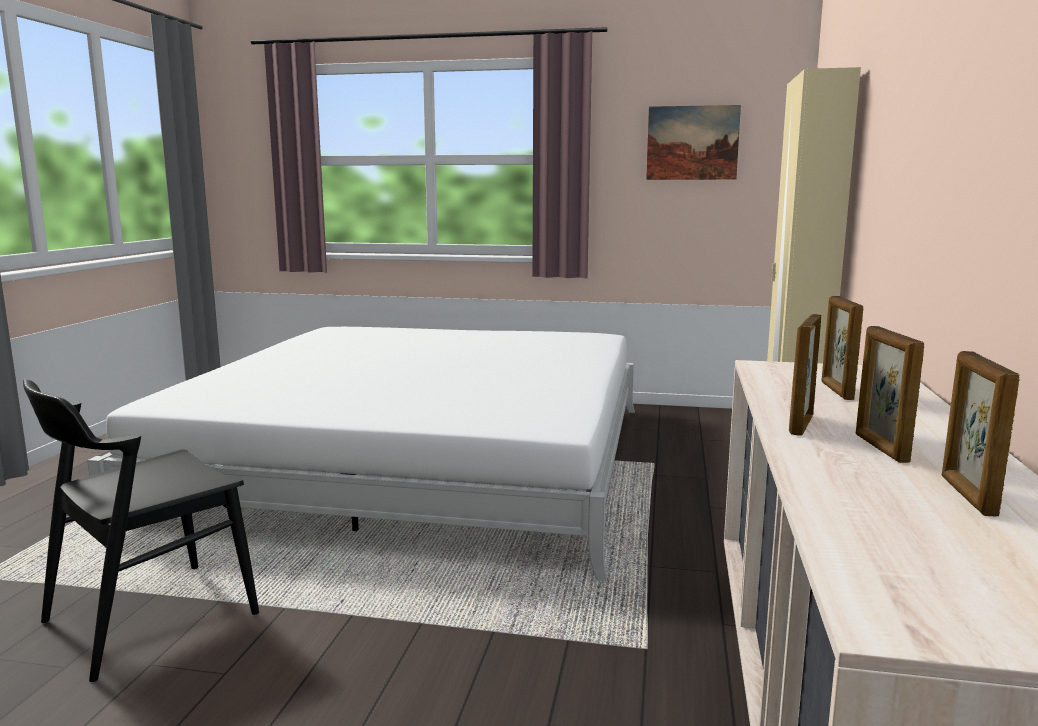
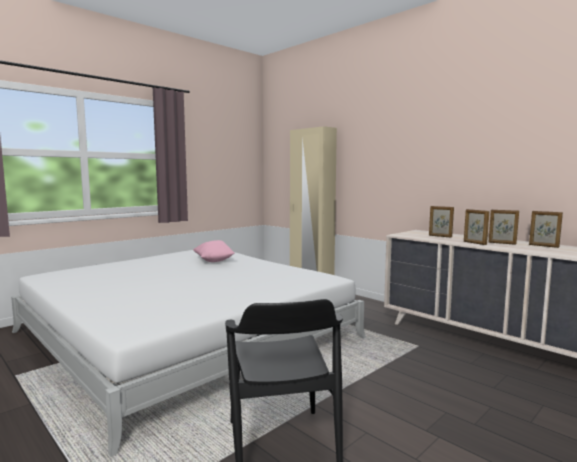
camera: 55 degrees left, 5 degrees down
(526, 353) = (213, 261): none -> pink pillow
(692, 143) = (222, 151): picture -> none

